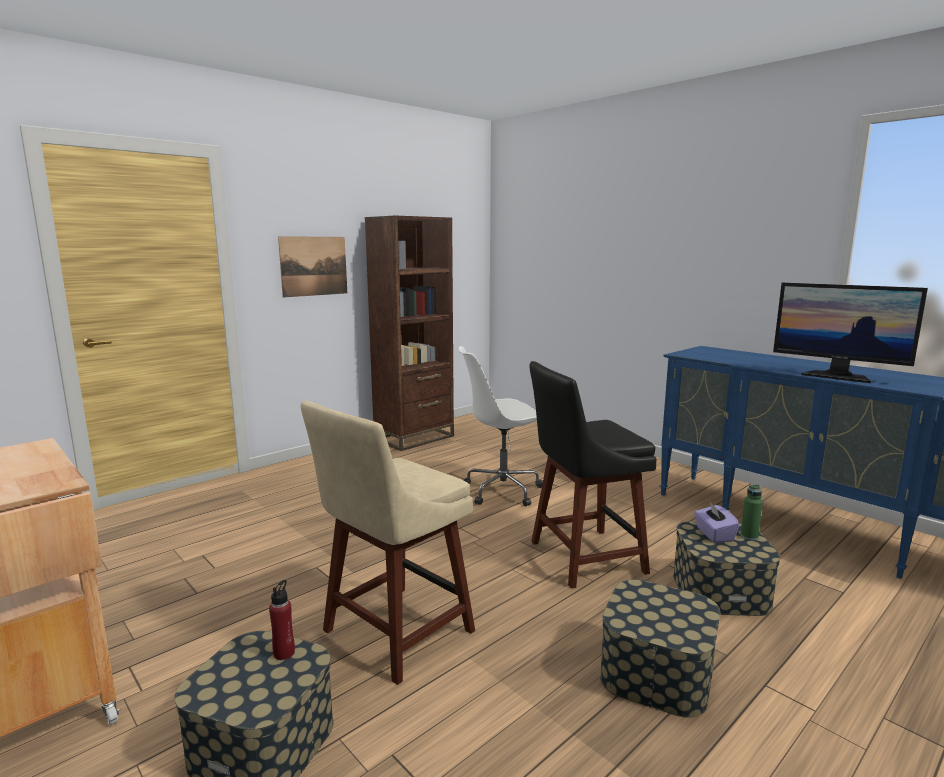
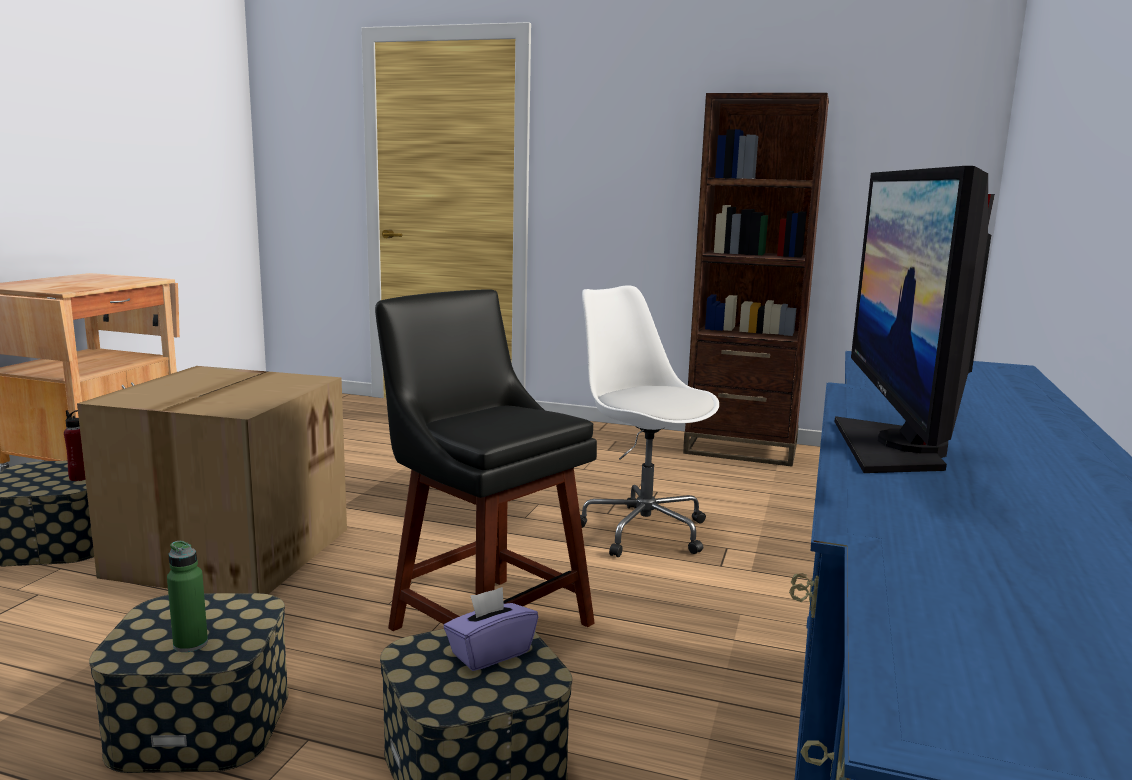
camera: 60 degrees right, 0 degrees up
(314, 266) = (632, 170): picture -> none
(392, 634) = (230, 550): beige chair -> cardboard box
(749, 536) = (513, 689): green bottle -> green bottle (190, 644)

